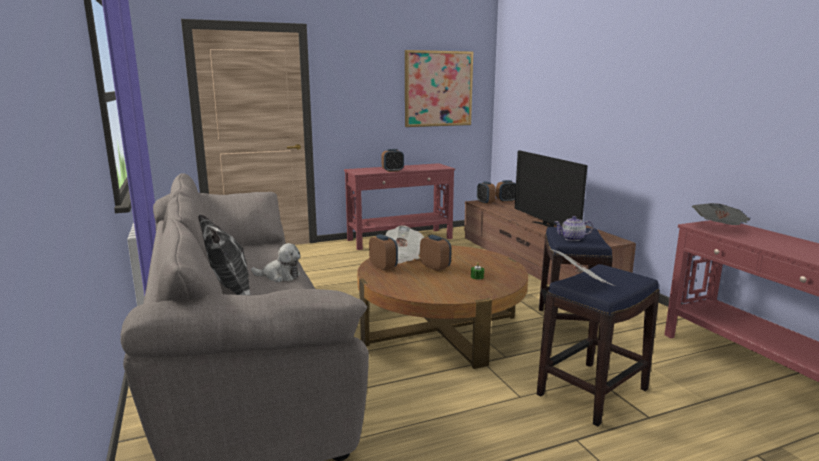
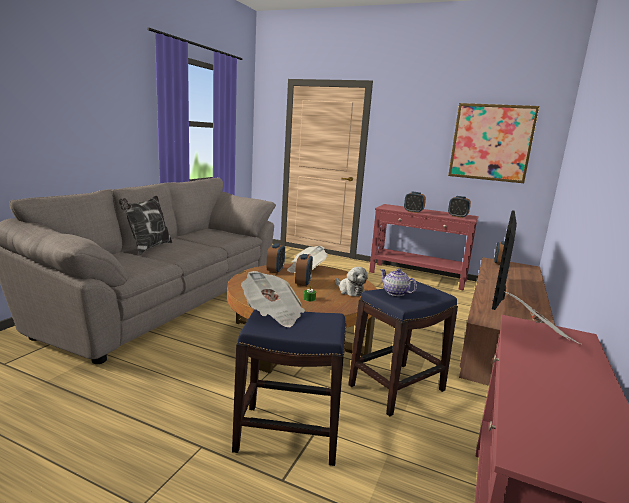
camera: 45 degrees right, 0 degrees up
(280, 276) = (192, 250): plush toy -> plush toy (350, 291)
(506, 201) = (526, 268): alarm clock -> alarm clock (457, 216)

